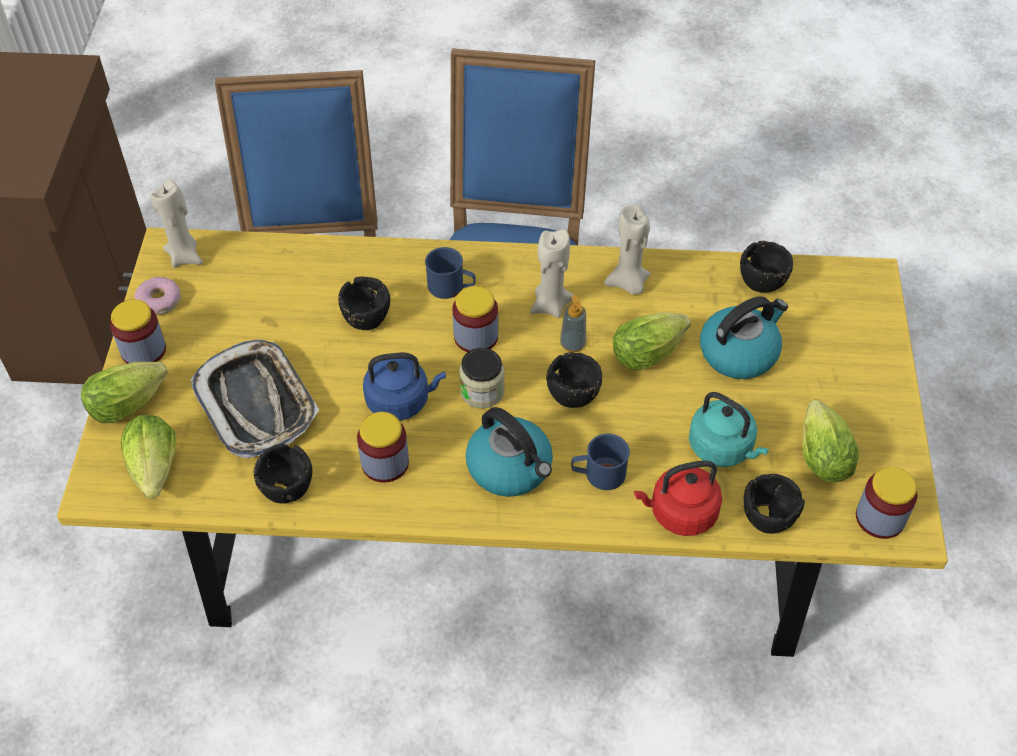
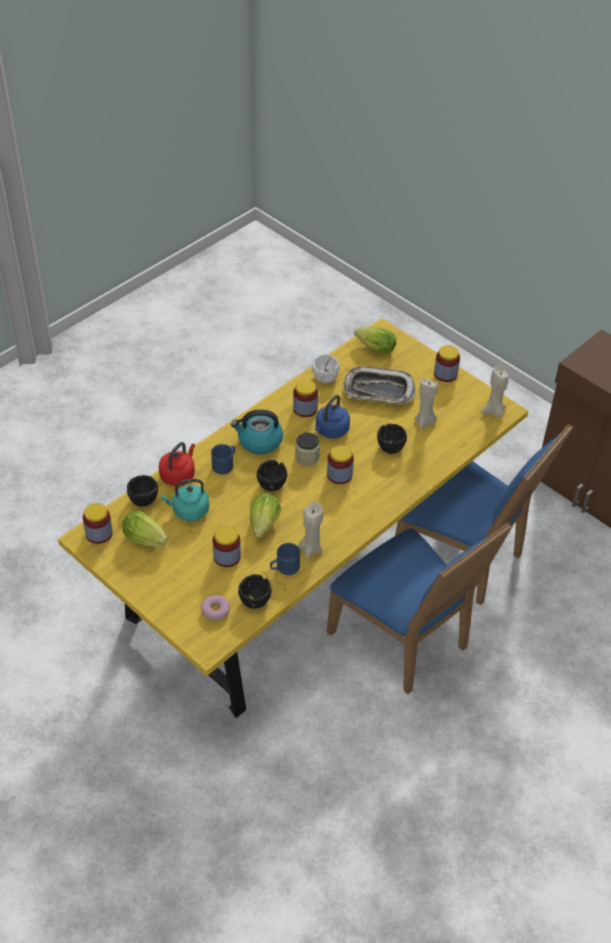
camera: 130 degrees right, 5 degrees down
(132, 402) = (418, 358): lettuce -> none
(159, 301) = (471, 391): donut -> donut (215, 610)
(287, 488) = (325, 377): black bowl -> white bowl
(451, 287) = (378, 485): blue mug -> blue mug (284, 568)
(550, 305) = (329, 511): beige candle -> beige candle (425, 422)
(572, 344) = (298, 503): soap dispenser -> none
(739, 352) = (227, 556): kettle -> jar

